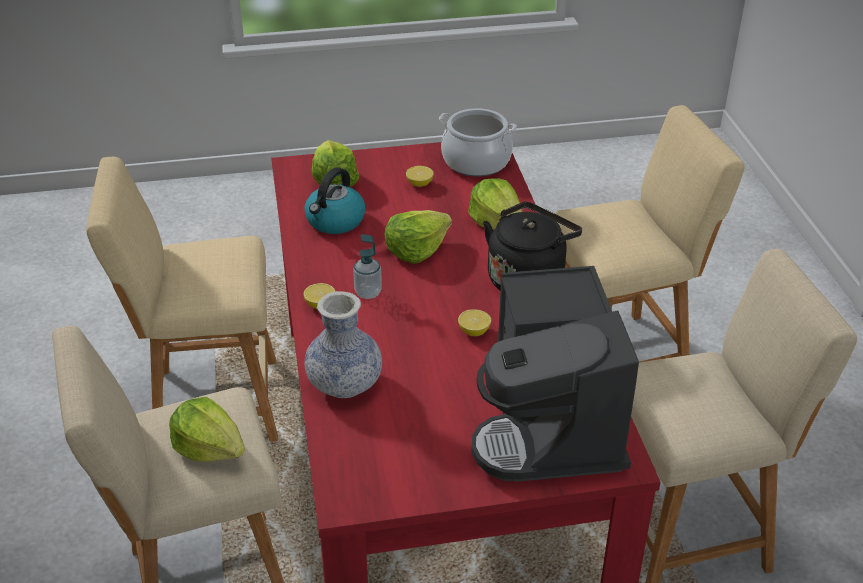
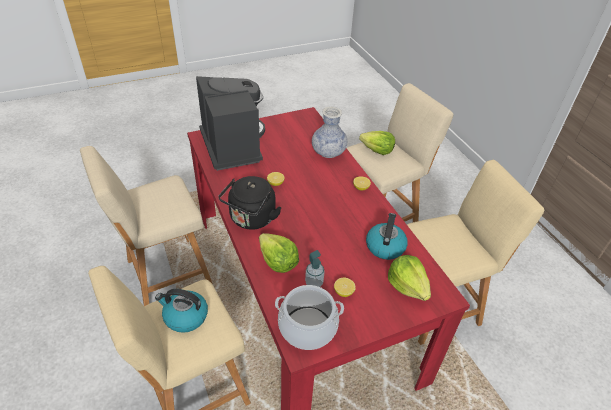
camera: 165 degrees right, 5 degrees up
(368, 293) = (339, 198): soap dispenser -> soap dispenser (314, 283)
(416, 250) = (324, 231): lettuce -> none
(624, 230) = (185, 317): none -> kettle

